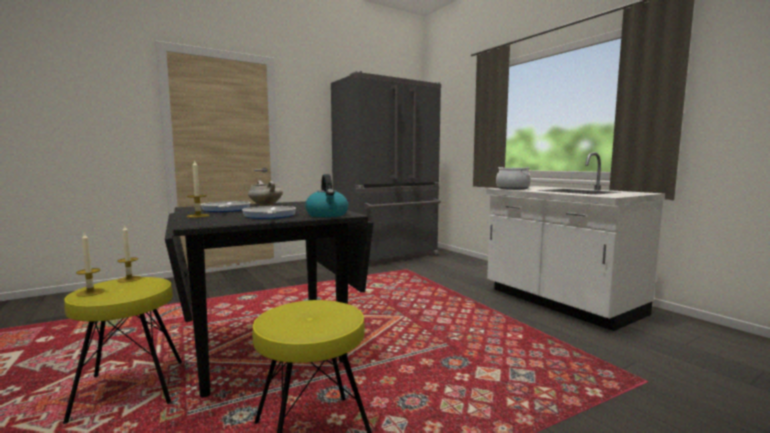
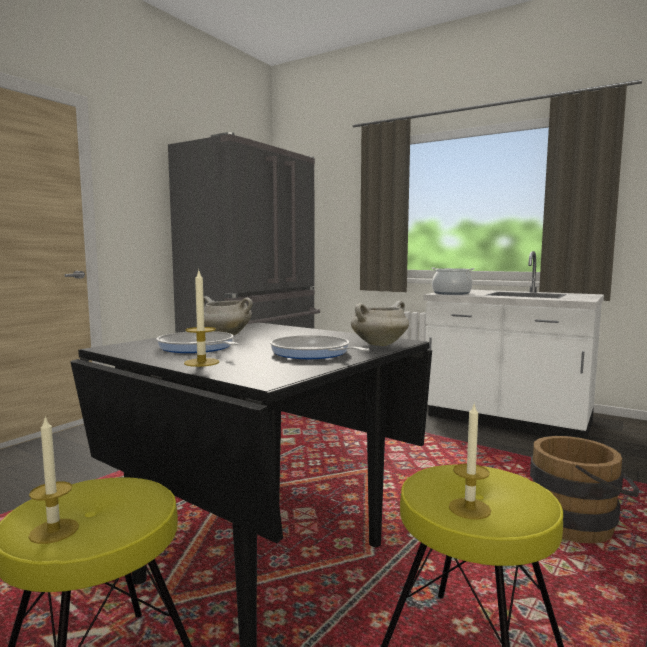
camera: 25 degrees left, 0 degrees up
(129, 279) = (76, 490): candle -> candle (469, 508)
(327, 215) = (379, 344): kettle -> white cooking pot
(514, 385) = (579, 525): none -> brown bucket

